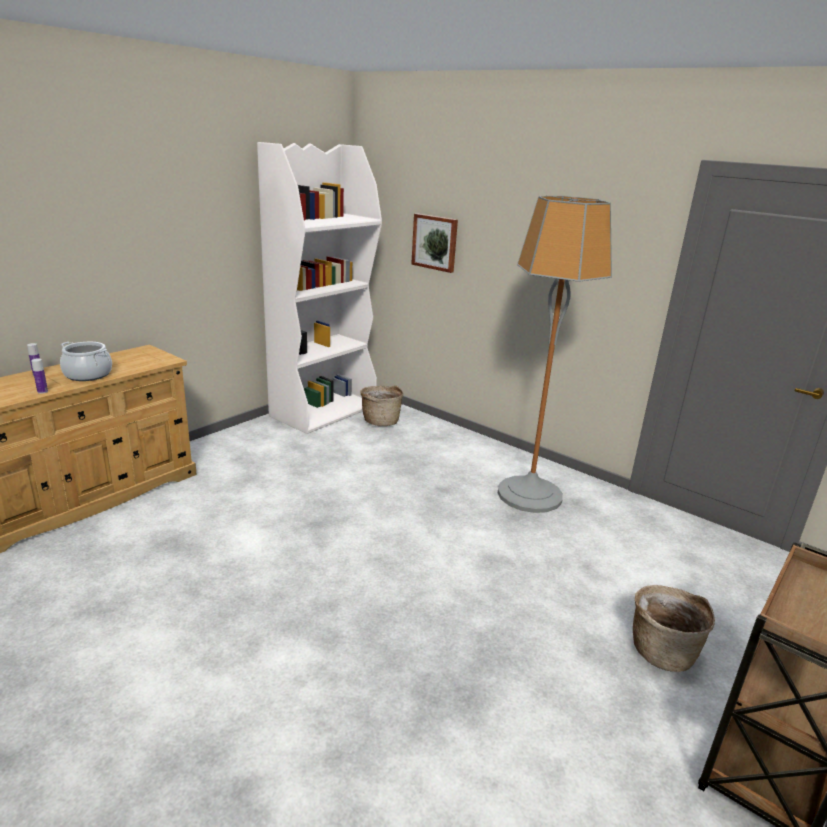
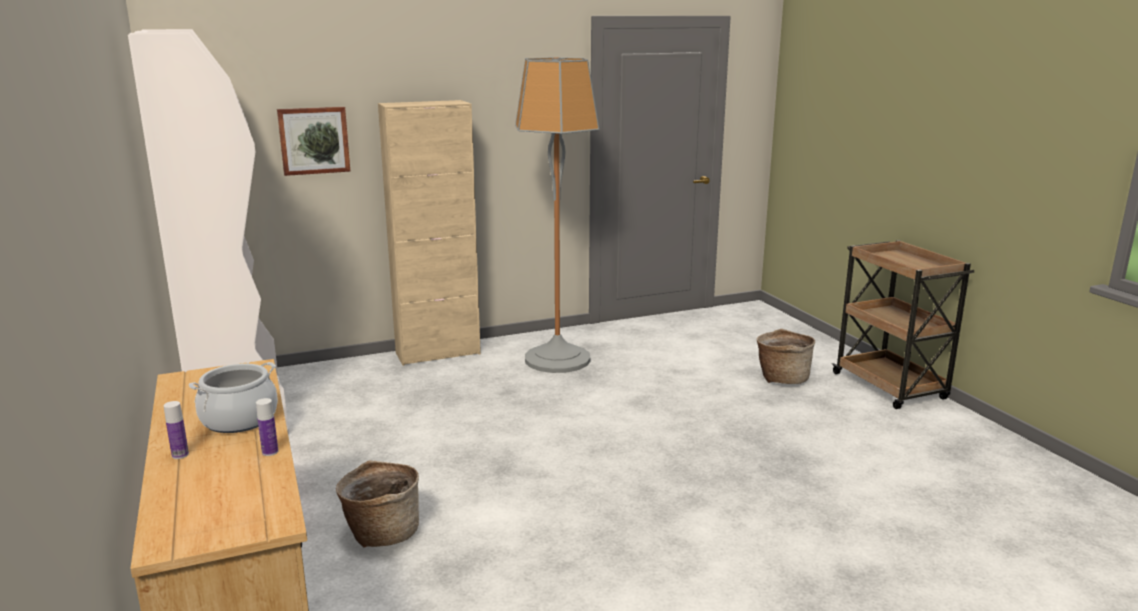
camera: 60 degrees left, 5 degrees down
(381, 421) = (321, 385): basket -> basket (381, 533)
(476, 442) = (438, 353): none -> beige cabinet

